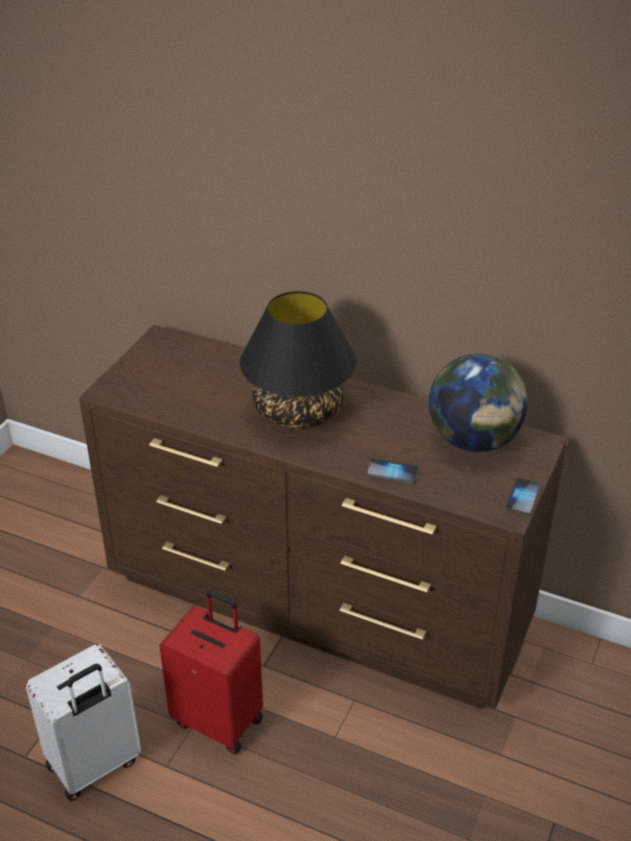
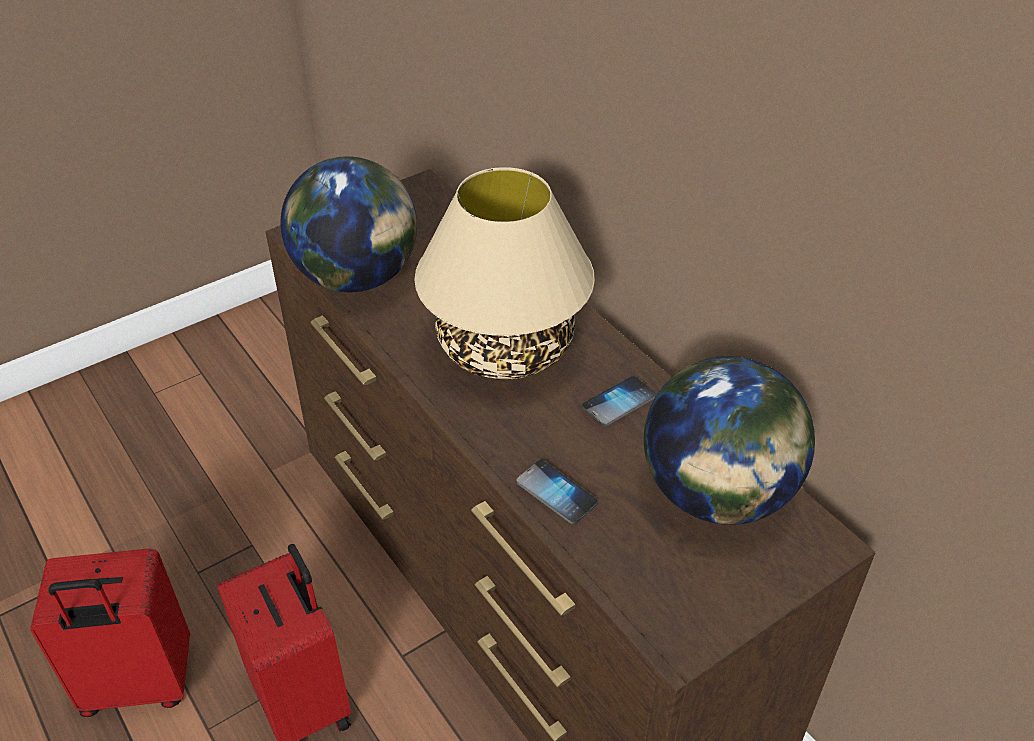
camera: 30 degrees right, 5 degrees up
(94, 765) = (138, 685): white suitcase -> red suitcase
(170, 403) = (357, 277): none -> globe
(298, 411) = (504, 348): black table lamp -> beige table lamp
(522, 497) = (721, 624): phone -> phone (619, 402)

